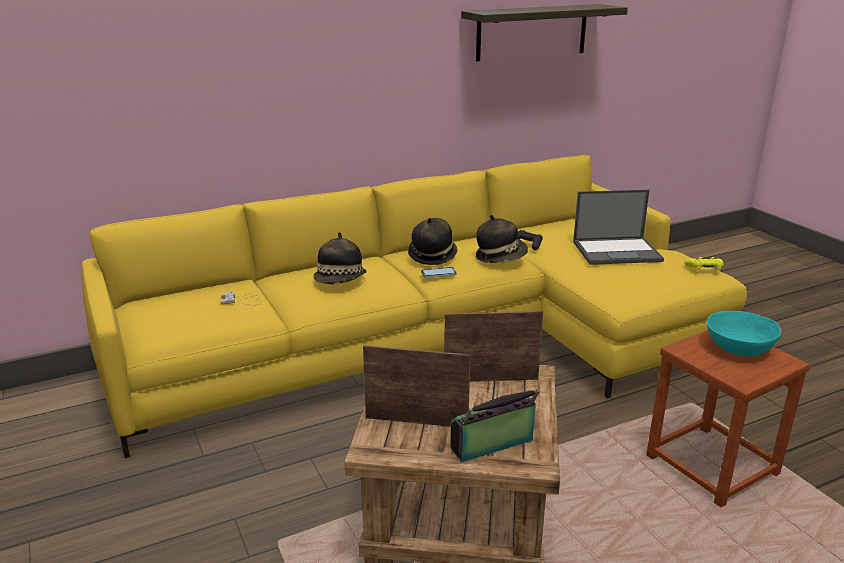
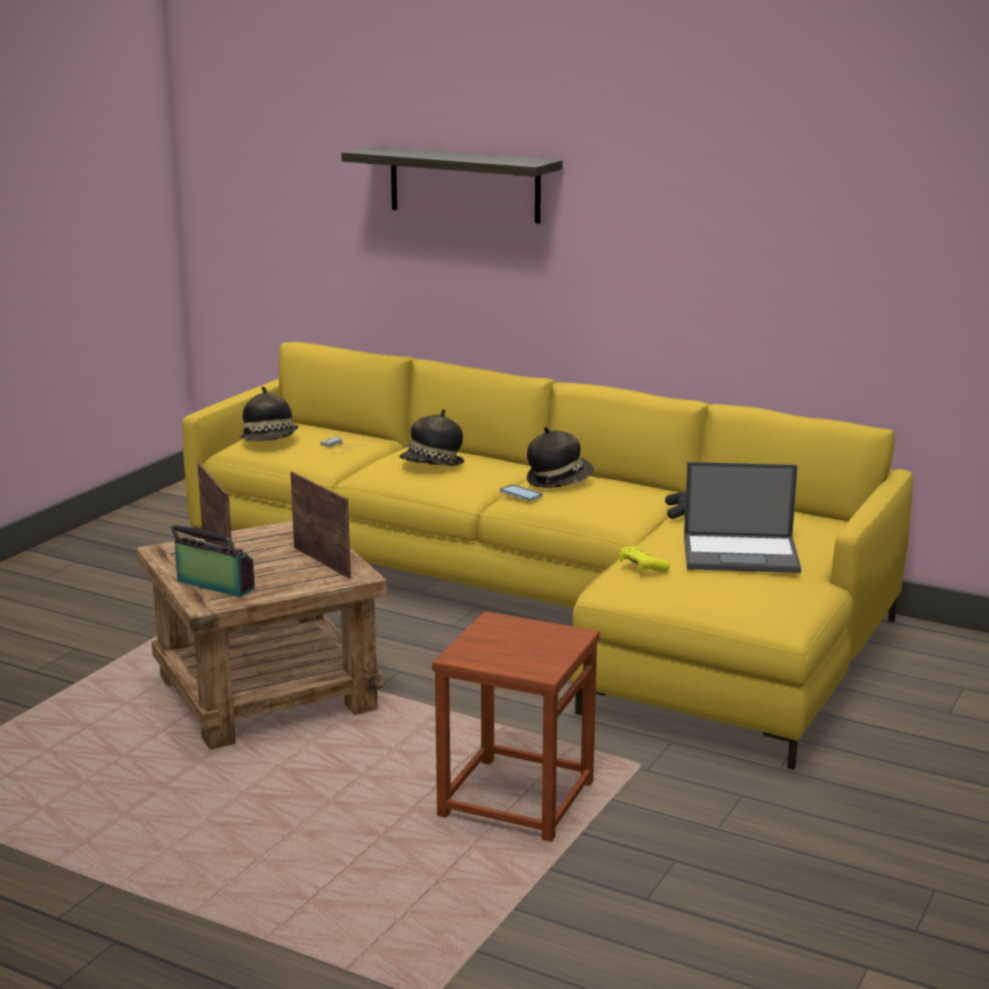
camera: 55 degrees right, 5 degrees down
(500, 257) = (610, 507): hat -> hat (270, 441)
(532, 32) = (831, 227): shelf -> shelf (464, 184)
(617, 251) = (742, 554): laptop -> laptop turned 45 degrees counterclockwise
(704, 269) = (780, 607): yellow game controller -> yellow game controller (642, 567)
(738, 348) = (538, 645): turquoise bowl -> none

